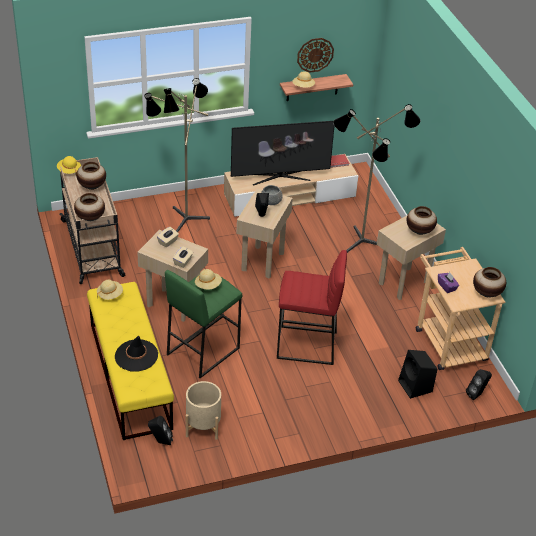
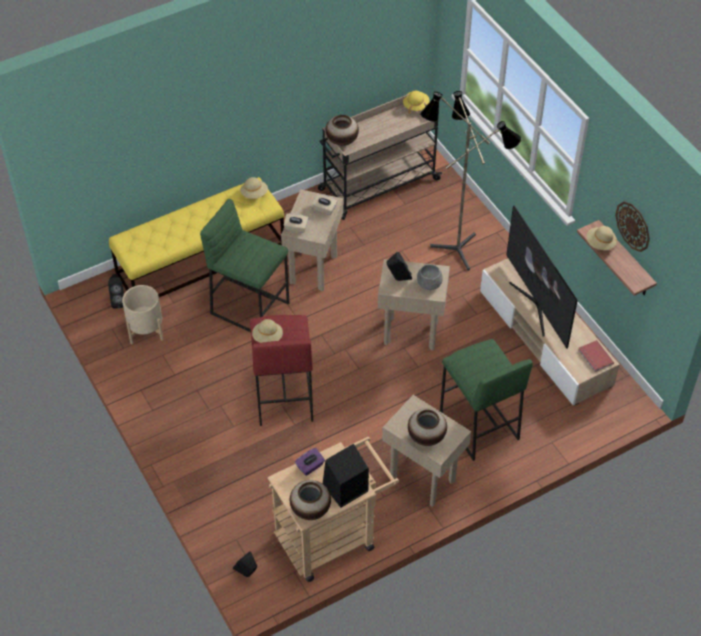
camera: 80 degrees right, 10 degrees up
(92, 186) = (396, 129): vase -> none
(136, 356) = (172, 233): black hat -> none
(208, 285) = (255, 252): beige hat -> beige hat (268, 337)
(361, 245) = (478, 425): floor lamp -> green stool
(416, 386) = (245, 510): black speaker -> black speaker (344, 489)

